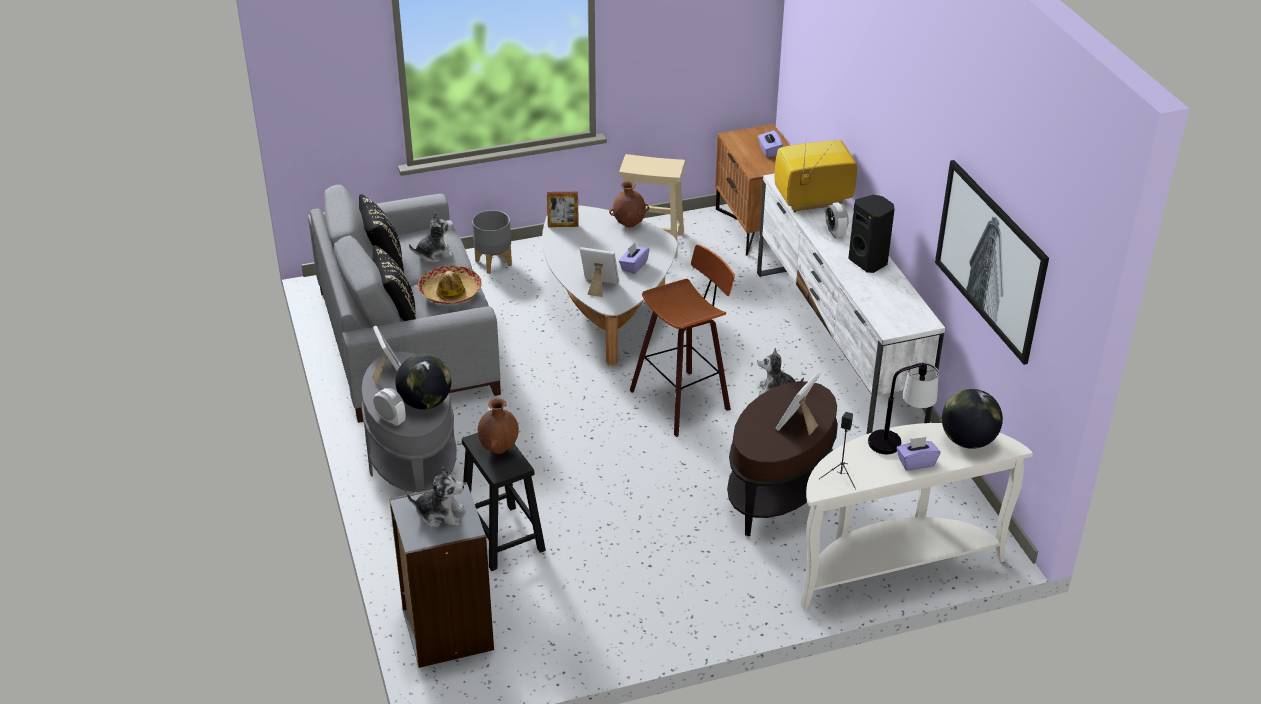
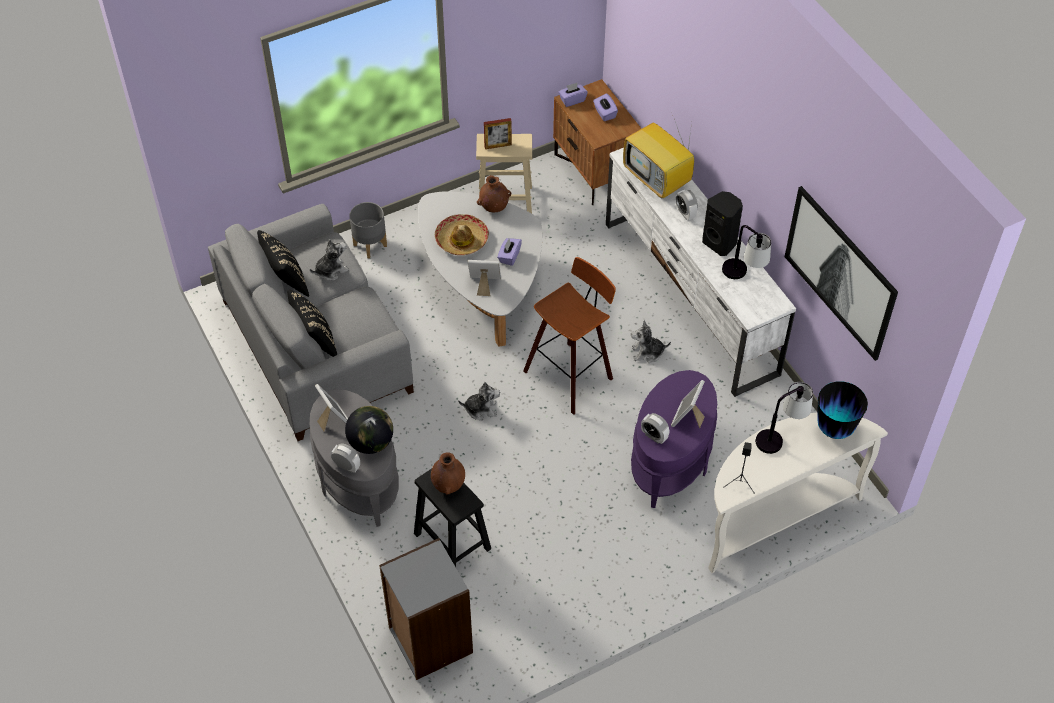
camera: 10 degrees left, 15 degrees up
(440, 514) = (426, 574): plush toy -> plush toy (481, 409)
(450, 292) = (357, 312): hat -> hat (461, 240)
(563, 225) = (436, 218): picture frame -> picture frame (498, 146)
(753, 436) = (654, 436): none -> alarm clock
(779, 494) = (671, 461): brown side table -> purple side table
(811, 202) = (658, 180): television -> television turned 105 degrees counterclockwise
(889, 293) = (743, 276): none -> table lamp
(916, 462) = (797, 458): purple tissue box -> purple tissue box (572, 100)
(968, 441) = (834, 429): globe -> vase

